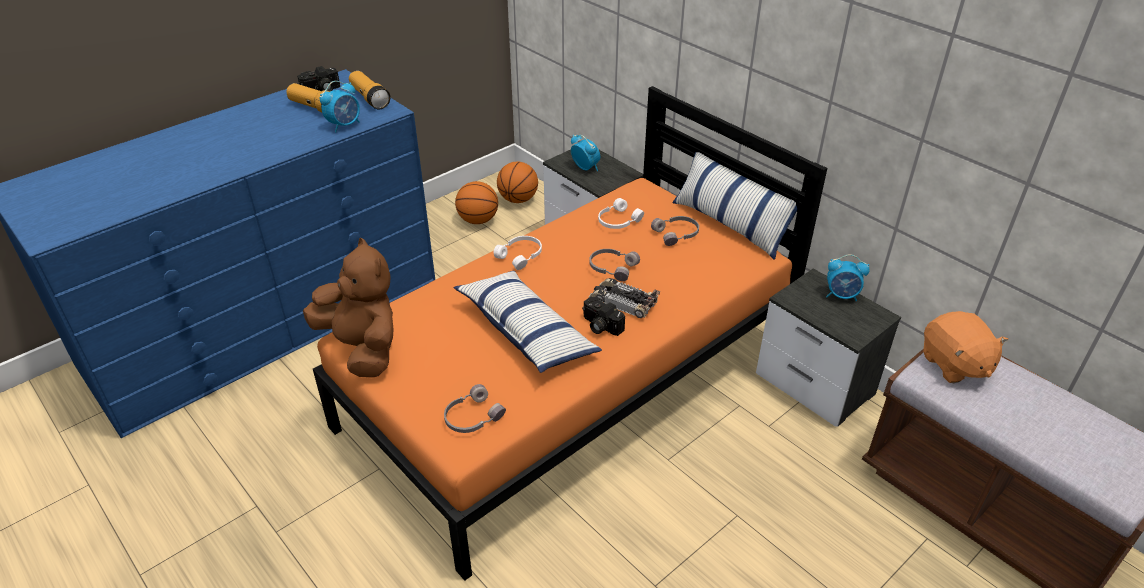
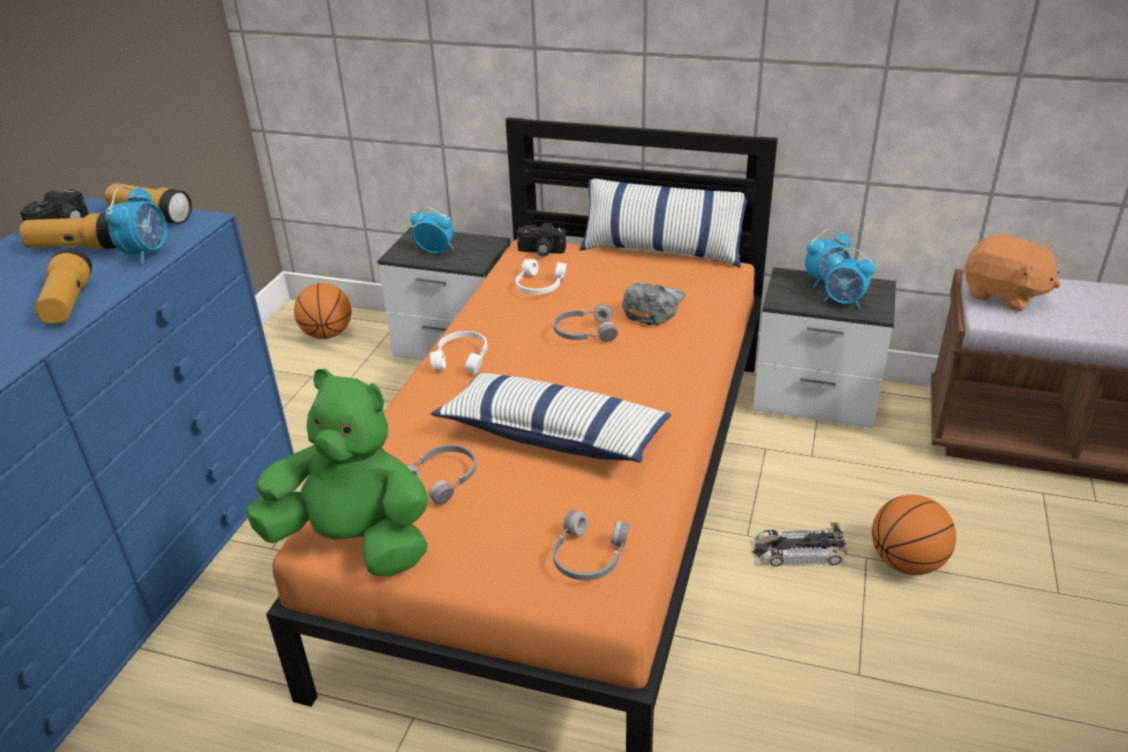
camera: 30 degrees left, 5 degrees down
(281, 145) = (69, 303): none -> flashlight
(362, 348) = (354, 542): brown plush toy -> green plush toy
(478, 220) = (294, 373): basketball -> basketball (906, 562)
(600, 326) = (633, 394): camera -> camera (540, 251)
(623, 301) = (632, 361): toy car -> toy car (797, 552)
(676, 267) = (653, 306): none -> grey cap
(677, 234) = (618, 277): grey headphones -> grey headphones (443, 480)
(837, 318) = (844, 302): none -> alarm clock

